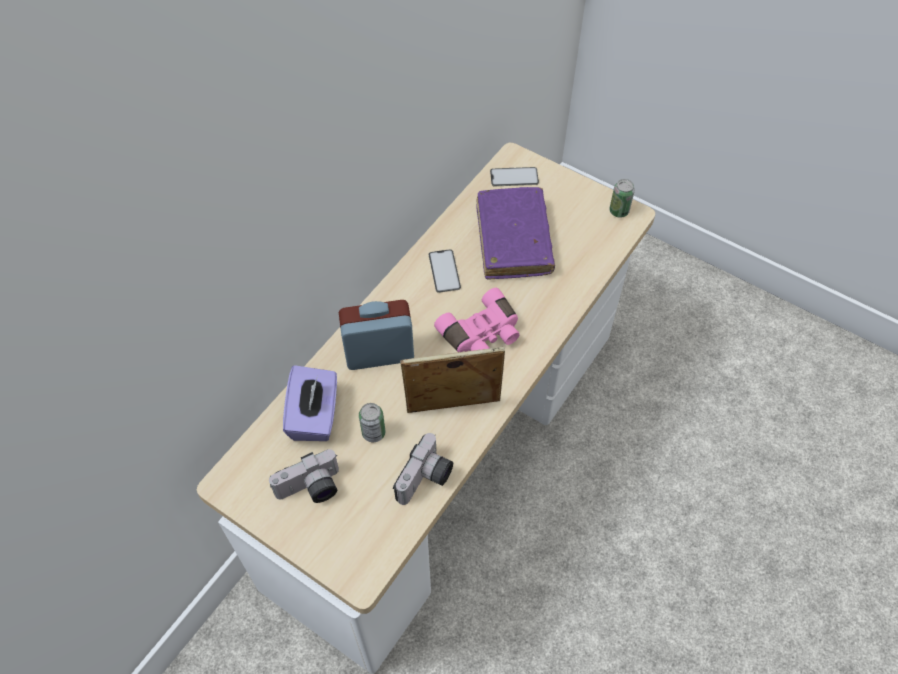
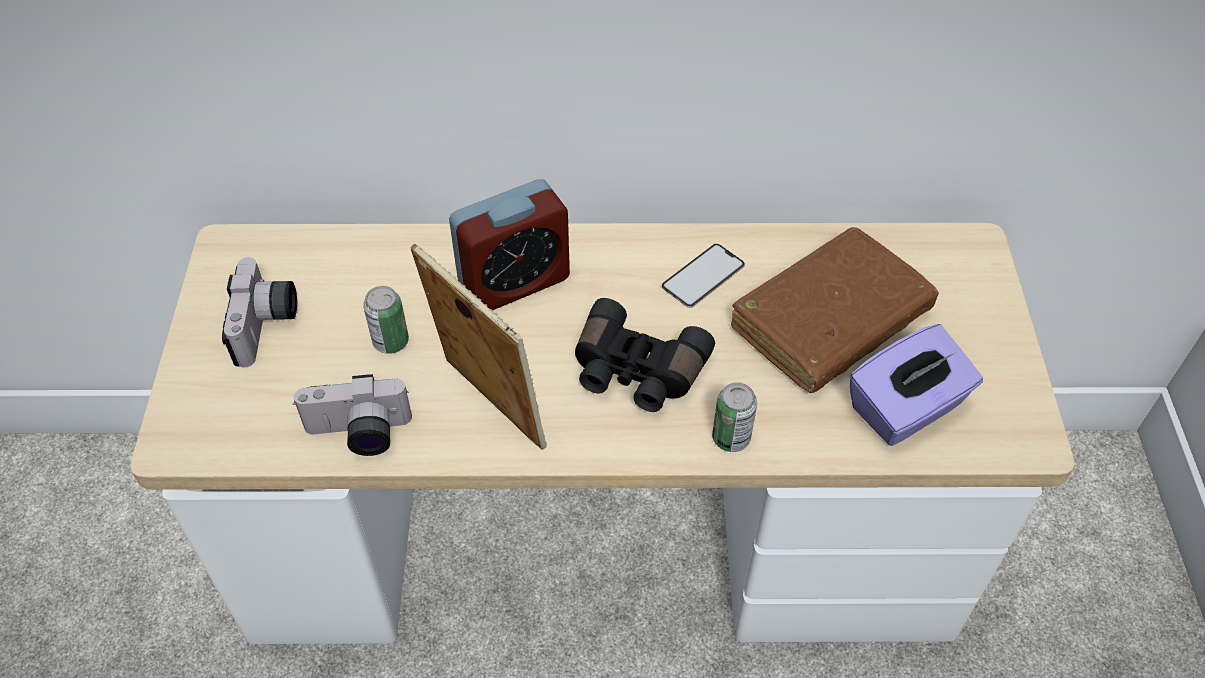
camera: 55 degrees right, 5 degrees down
(311, 489) = (267, 326): camera -> camera turned 120 degrees counterclockwise
(315, 416) = (374, 272): purple tissue box -> purple tissue box (906, 409)
(379, 353) = (514, 282): alarm clock -> alarm clock turned 105 degrees clockwise
(482, 335) = (635, 372): pink binoculars -> black binoculars
(513, 240) = (830, 321): purple book -> brown book
(514, 177) = (942, 263): phone -> none
(619, 211) = (1019, 420): can -> can (731, 438)

